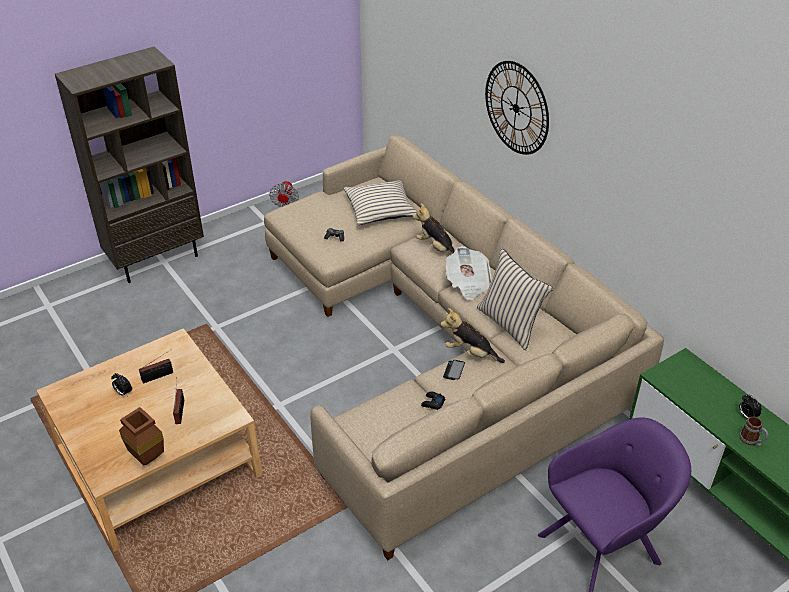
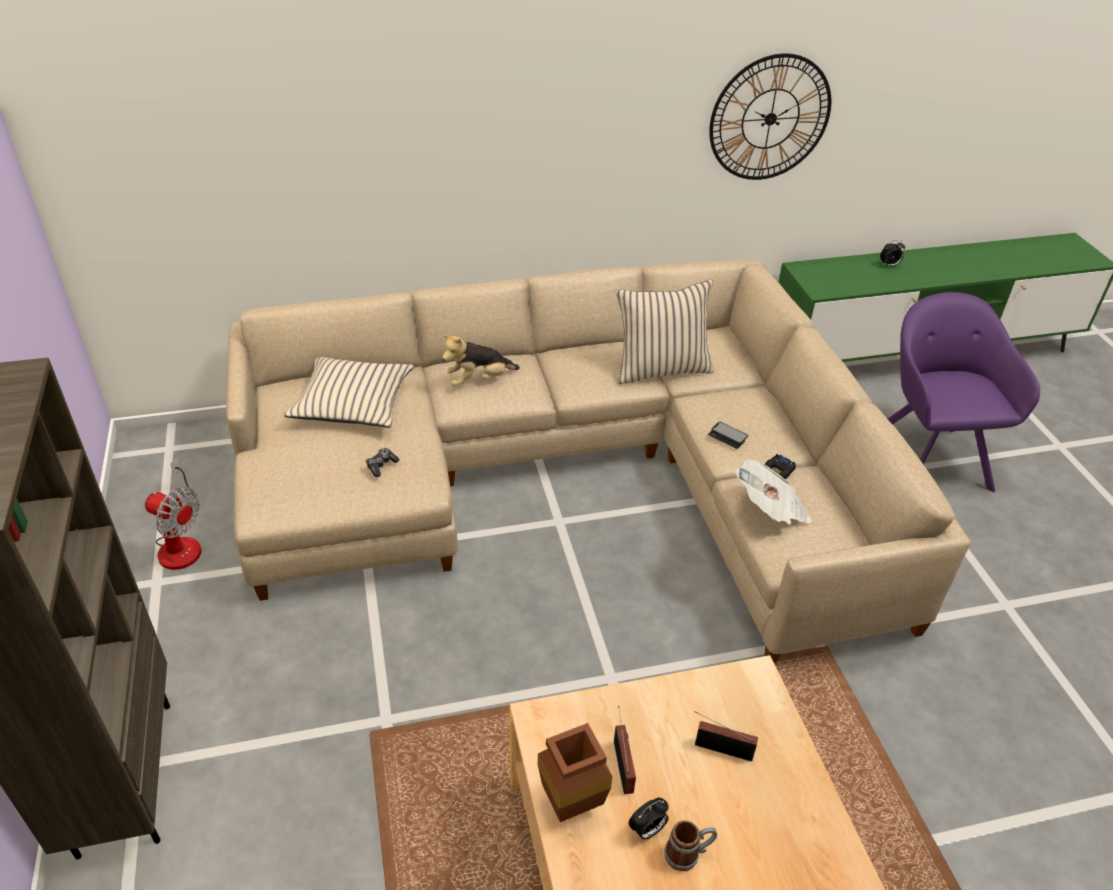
camera: 70 degrees left, 0 degrees up
(149, 458) = (822, 815): brown vase -> brown vase (573, 801)
(468, 283) = (571, 376): newspaper -> newspaper (770, 509)
(470, 353) = (700, 414): plush toy -> none
(516, 108) = (471, 136): wall clock -> wall clock (770, 118)
(751, 441) = (922, 274): mug -> mug (688, 854)

